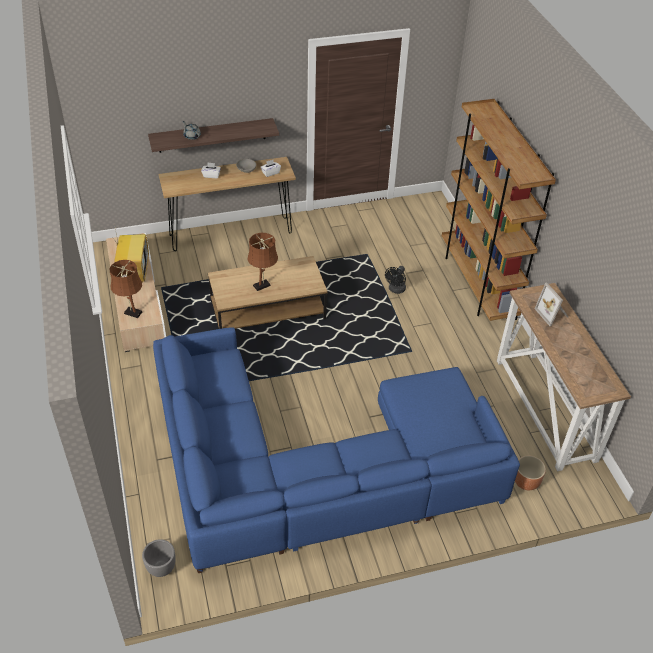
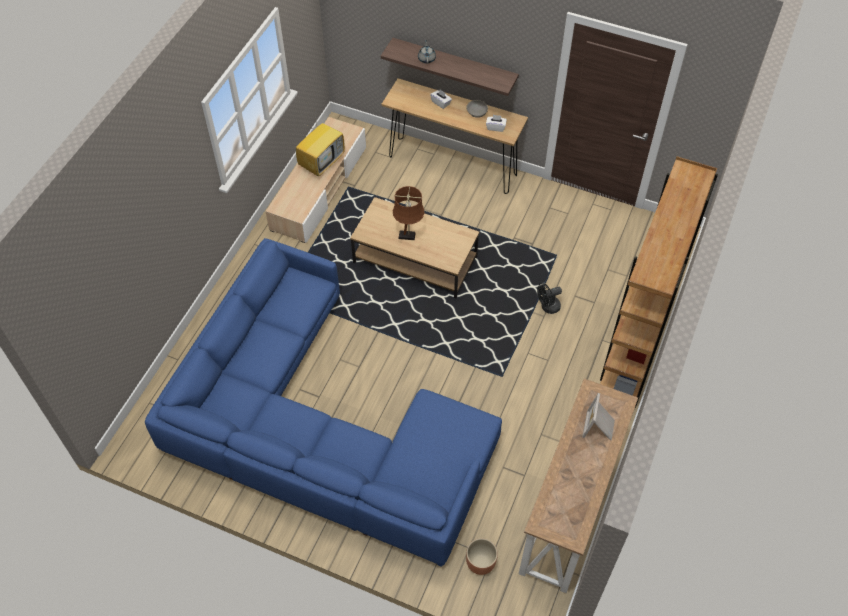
camera: 40 degrees right, 10 degrees up
(131, 312) = (287, 199): brown table lamp -> none
(161, 568) = (142, 429): grey planter -> none

